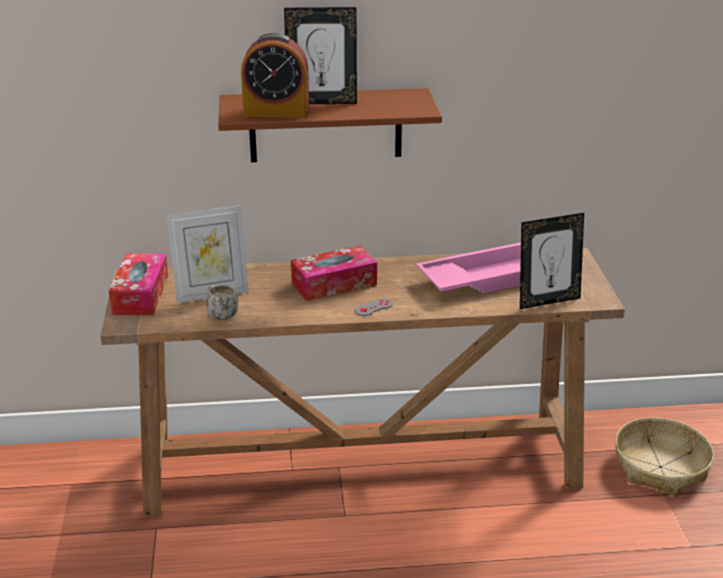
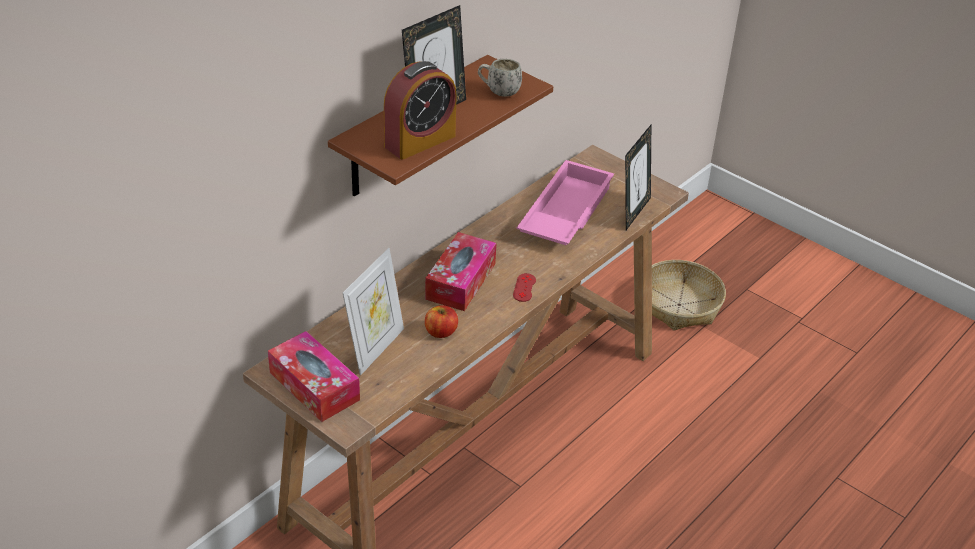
camera: 45 degrees left, 10 degrees up
(220, 314) = (416, 365): white mug -> white mug (498, 92)
(269, 305) = (441, 332): none -> apple
(374, 307) = (524, 287): grey game controller -> red game controller

